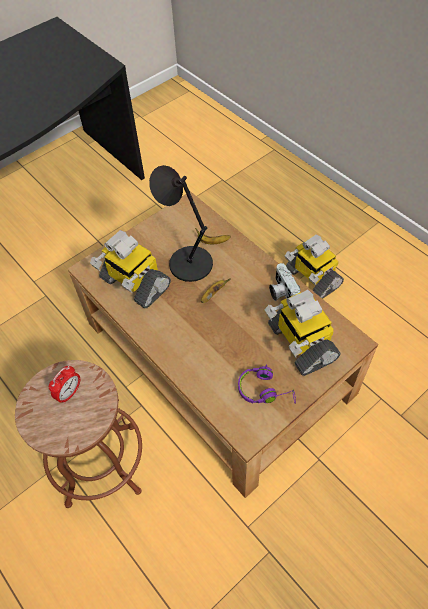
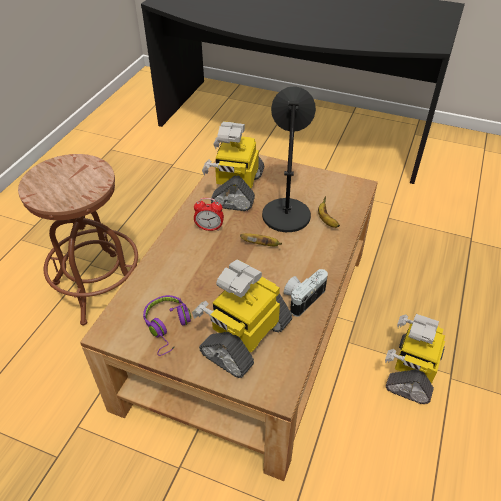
camera: 60 degrees right, 10 degrees down
(69, 393) = (78, 178): alarm clock -> alarm clock (209, 228)

